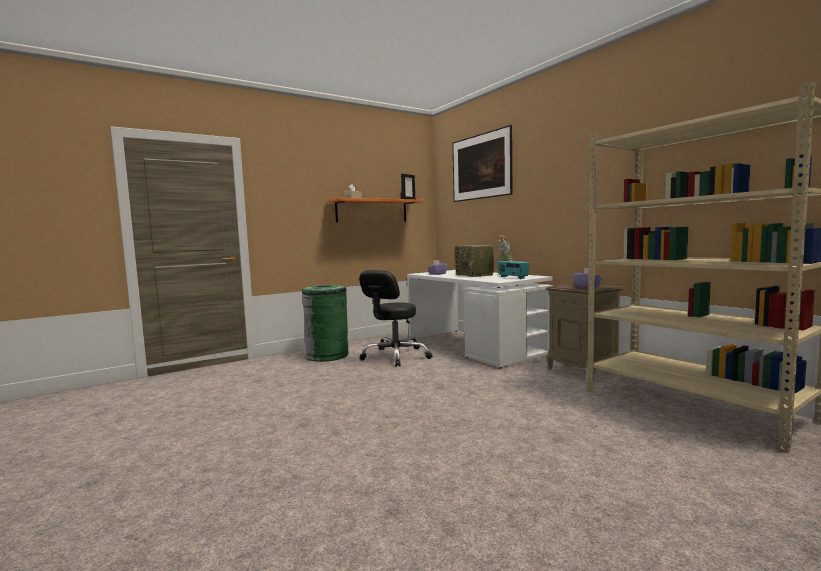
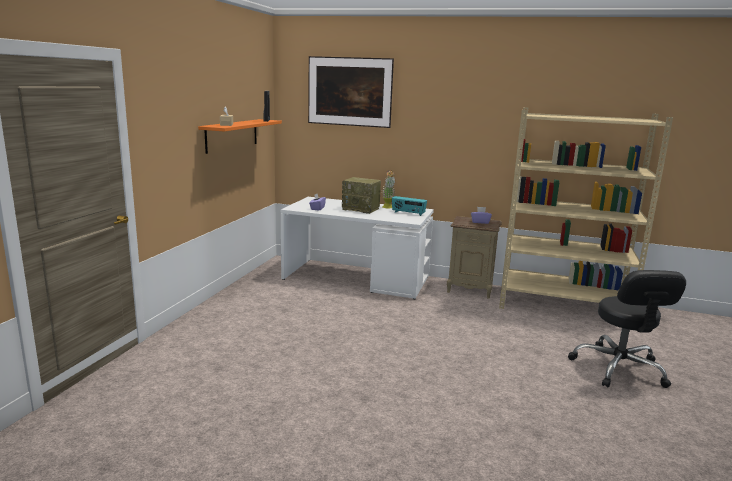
camera: 40 degrees left, 10 degrees up
(327, 355) = (232, 317): green trash can -> none
(394, 357) = (307, 305): black office chair -> black office chair (620, 370)

